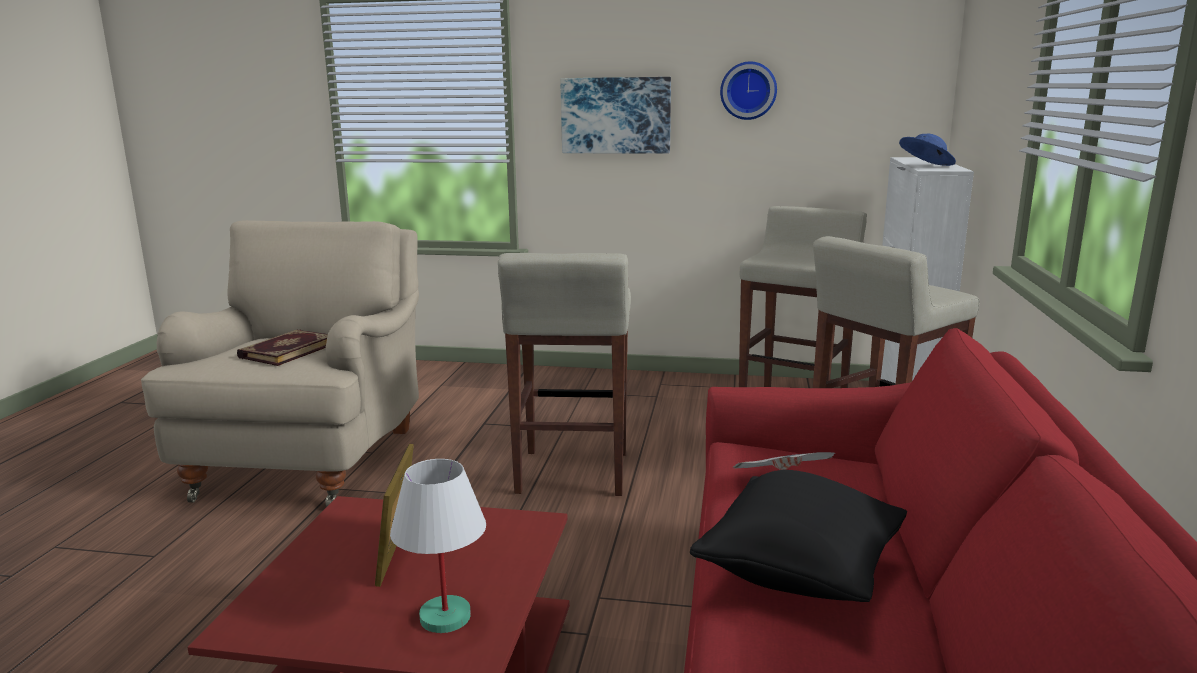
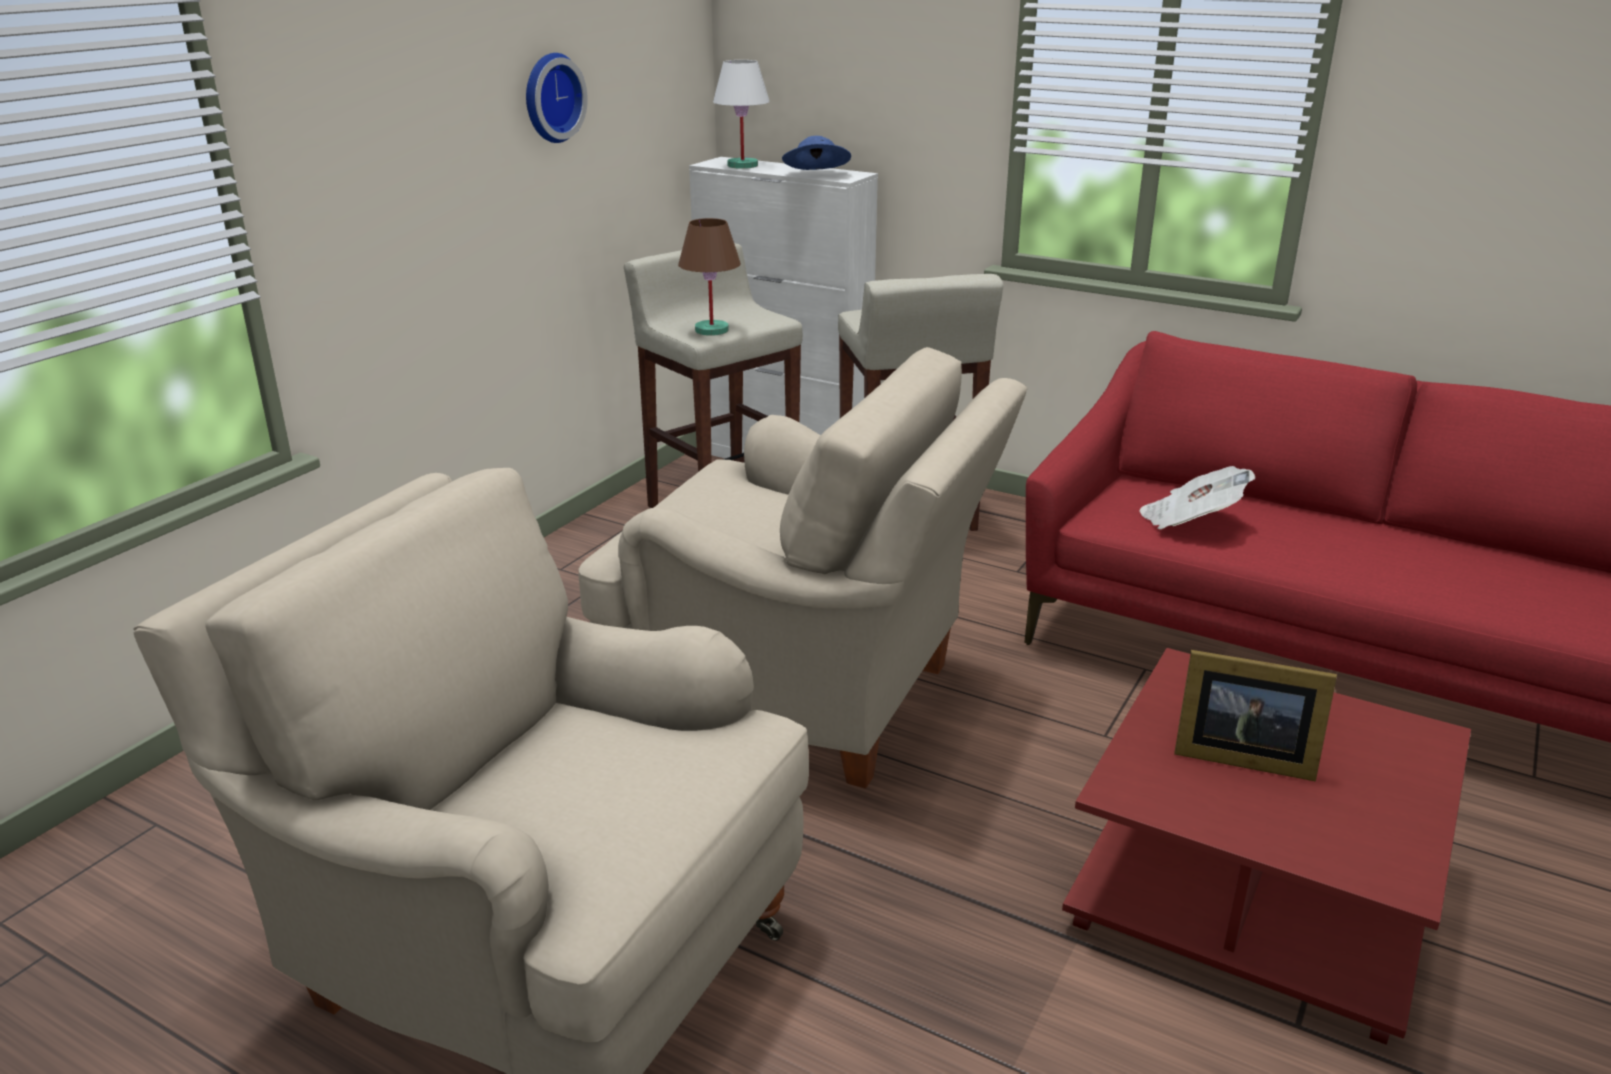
camera: 70 degrees left, 10 degrees up
(286, 350) = (613, 763): book -> none
(444, 618) = (1375, 744): white table lamp -> white table lamp (743, 165)
(572, 474) = (802, 696): beige stool -> beige armchair
(616, 115) = (401, 167): picture -> none
(774, 259) = (712, 330): none -> brown table lamp
(799, 574) = (1353, 552): black pillow -> none

